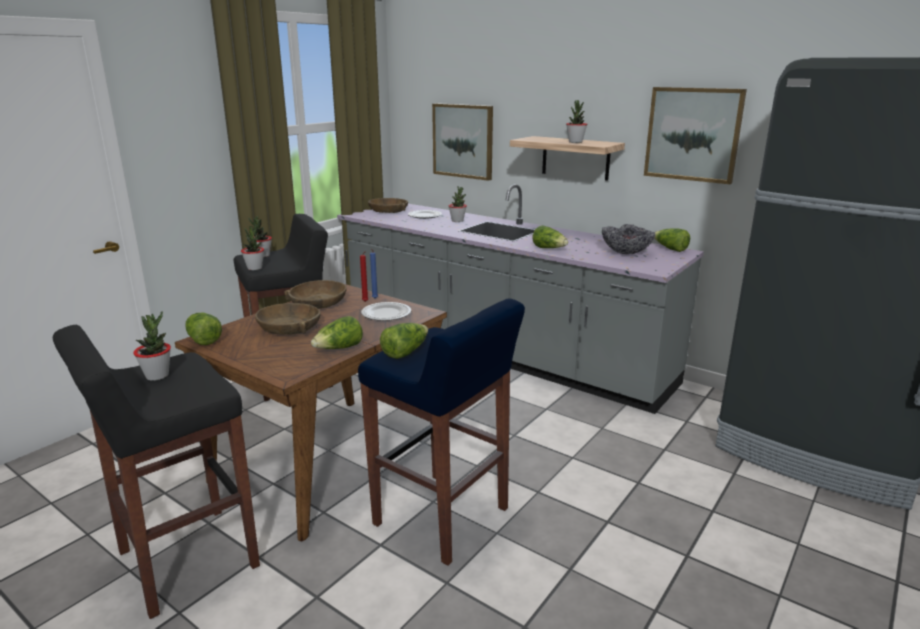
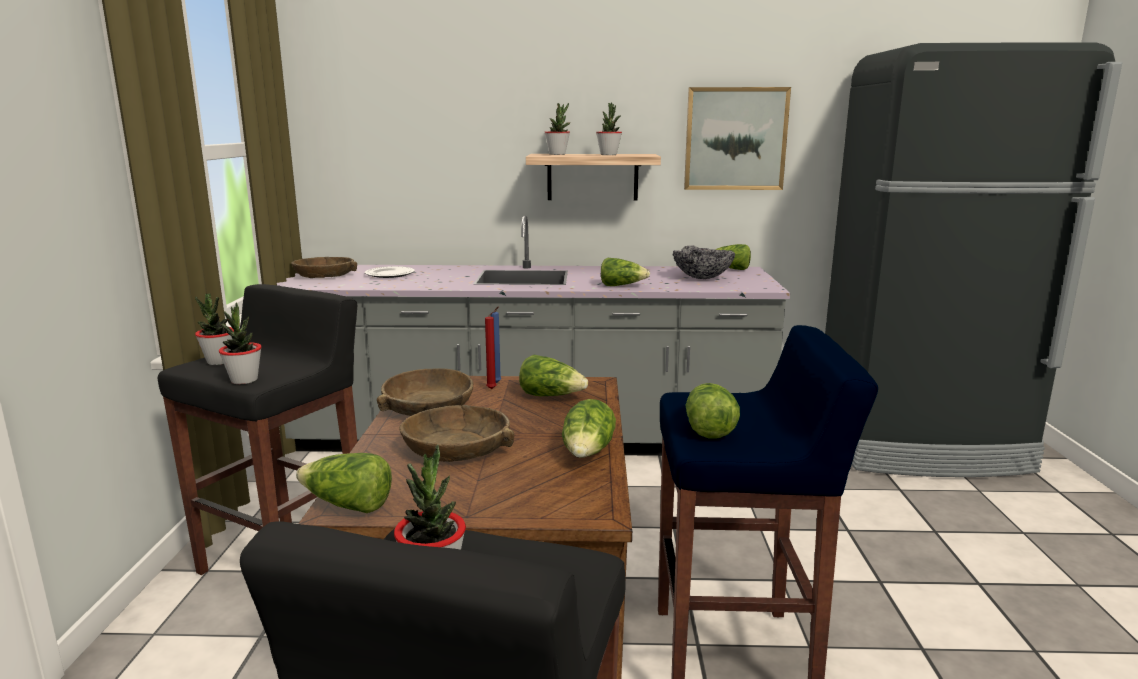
camera: 35 degrees left, 5 degrees down
(386, 313) = (551, 396): plate -> lettuce
(457, 221) = (447, 274): potted plant -> potted plant (557, 154)
(463, 141) = (420, 167): picture -> none

